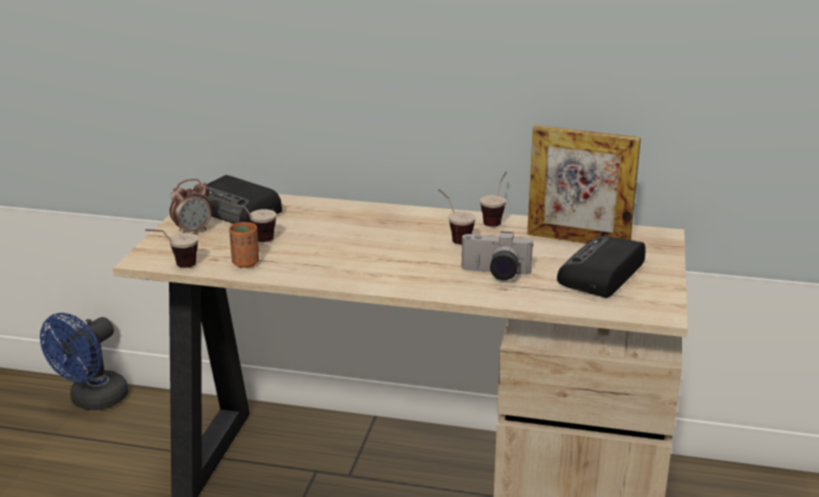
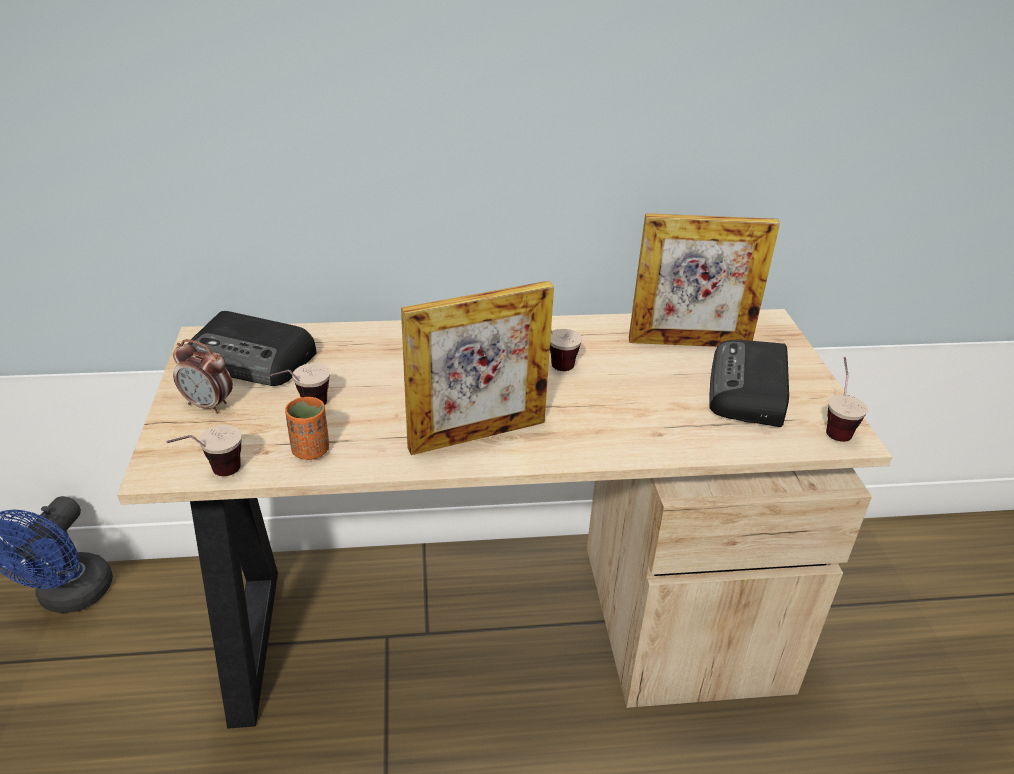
camera: 20 degrees left, 10 degrees up
(193, 231) = (208, 405): alarm clock -> alarm clock turned 75 degrees clockwise
(366, 271) = (477, 435): none -> picture frame
(495, 274) = (633, 412): camera -> none
(496, 219) = (581, 325): cup -> cup (835, 425)

